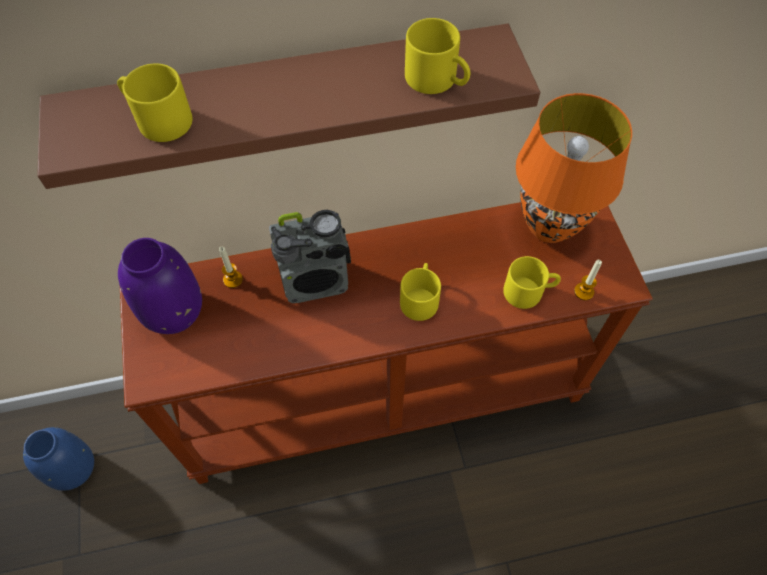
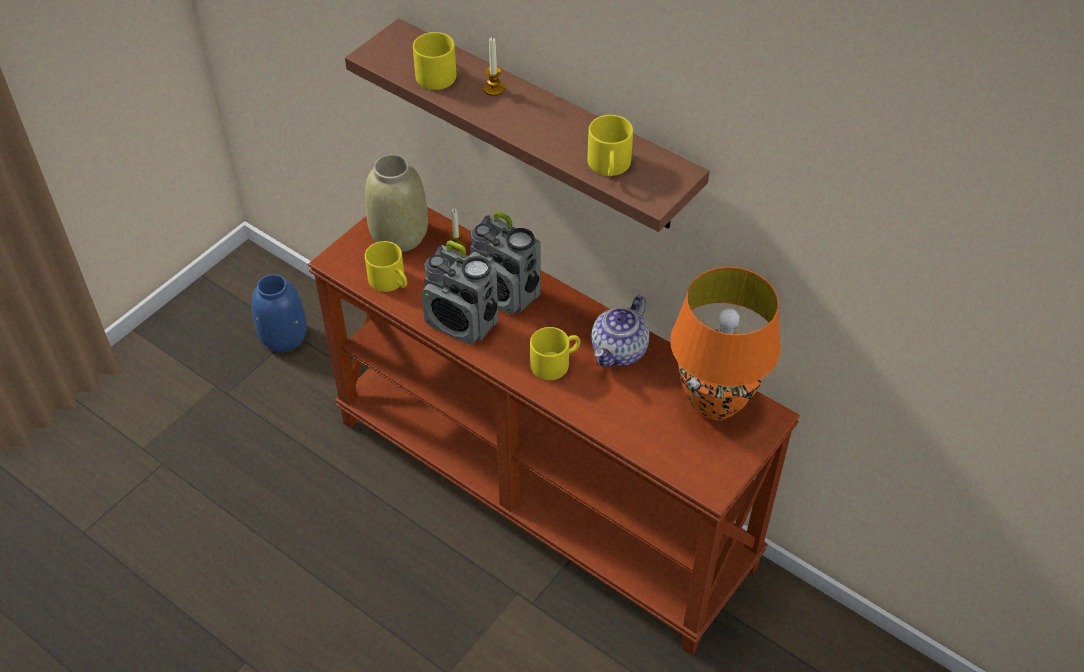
camera: 50 degrees right, 10 degrees down
(172, 310) = (399, 235): purple vase -> beige vase
(317, 333) = (462, 323): none -> radio
(448, 248) = (619, 351): none -> teapot
(529, 291) = (635, 426): yellow mug -> yellow mug (391, 281)
(584, 291) = (674, 463): candle -> candle (493, 89)

